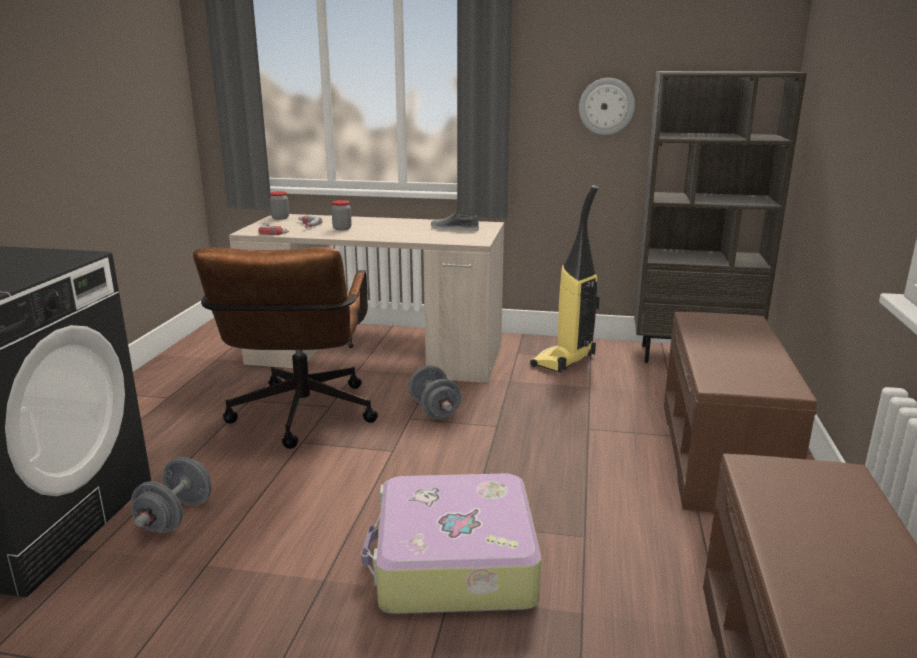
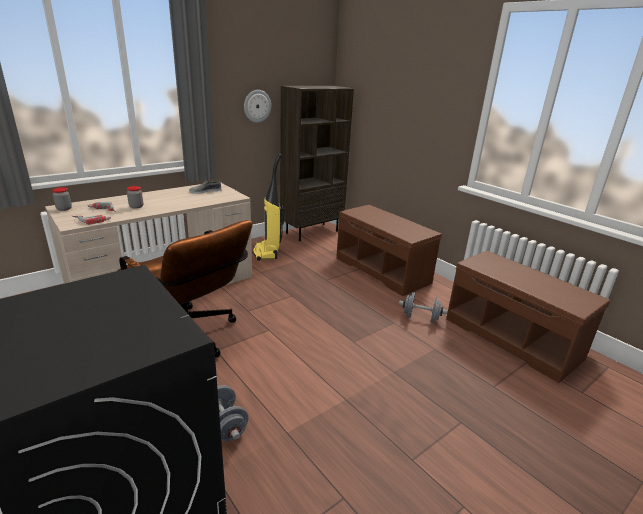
camera: 50 degrees left, 5 degrees up
(434, 410) = (252, 301): grey dumbbell -> grey dumbbell (420, 318)
(453, 563) = (375, 359): suitcase -> none

